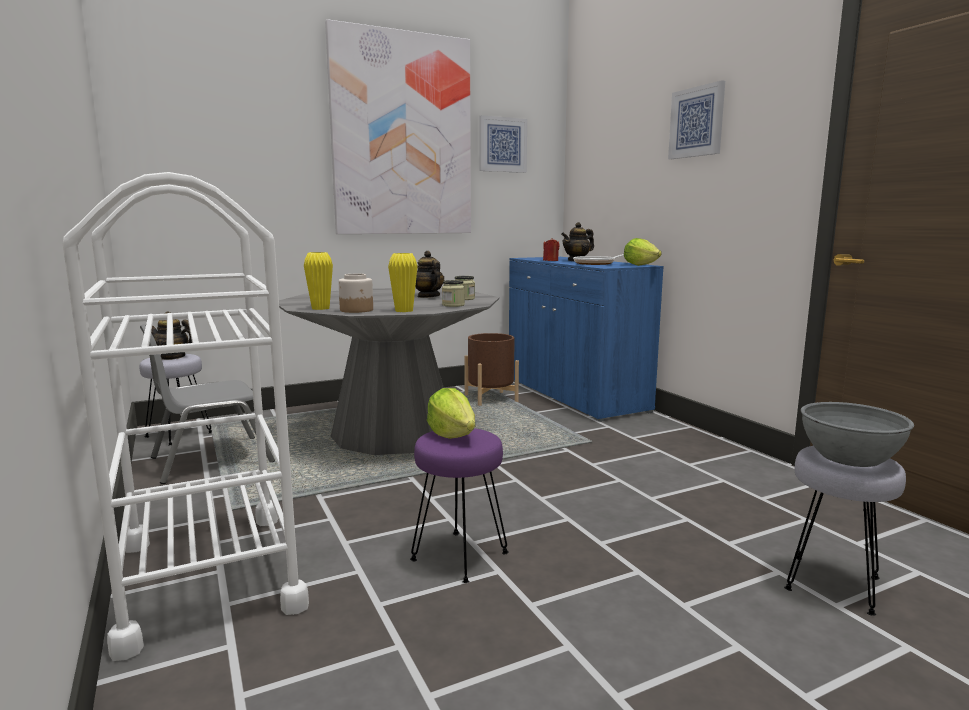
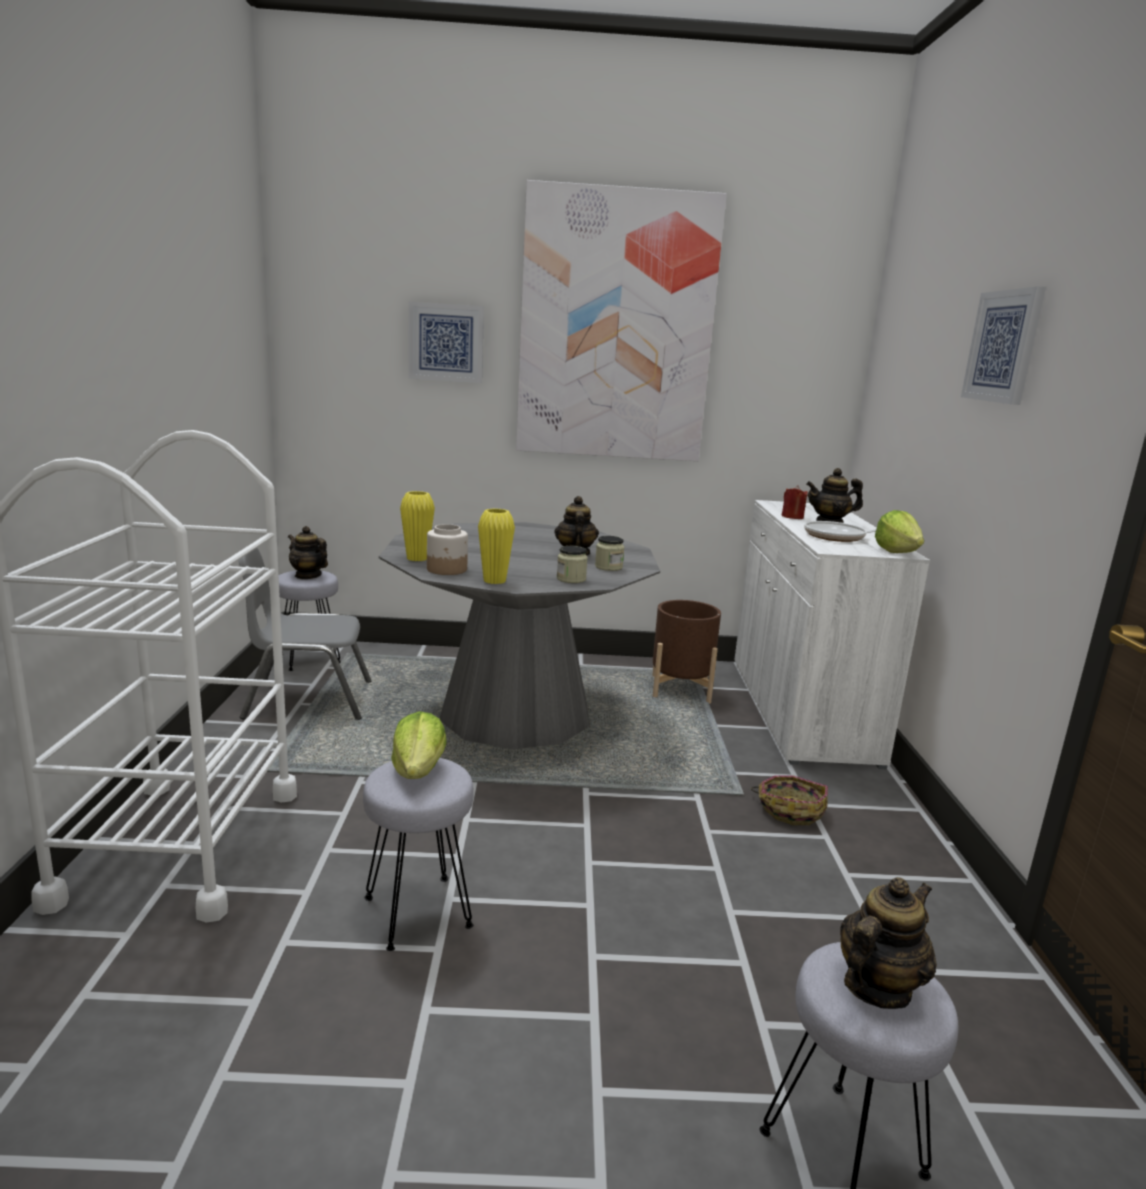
camera: 25 degrees right, 5 degrees up
(459, 555) = (418, 911): purple stool -> grey stool
(502, 145) = (764, 341): picture -> picture (446, 342)
(574, 395) = (800, 709): blue cabinet -> white cabinet
(625, 442) = (790, 809): none -> basket
(849, 457) = (876, 987): grey bowl -> teapot

